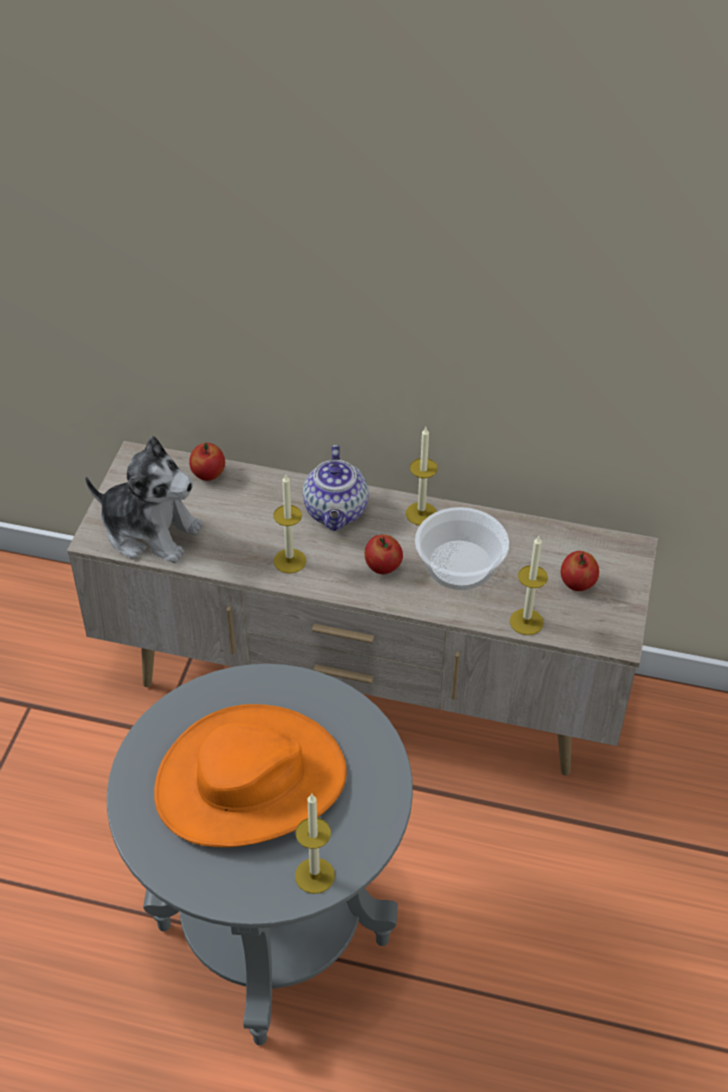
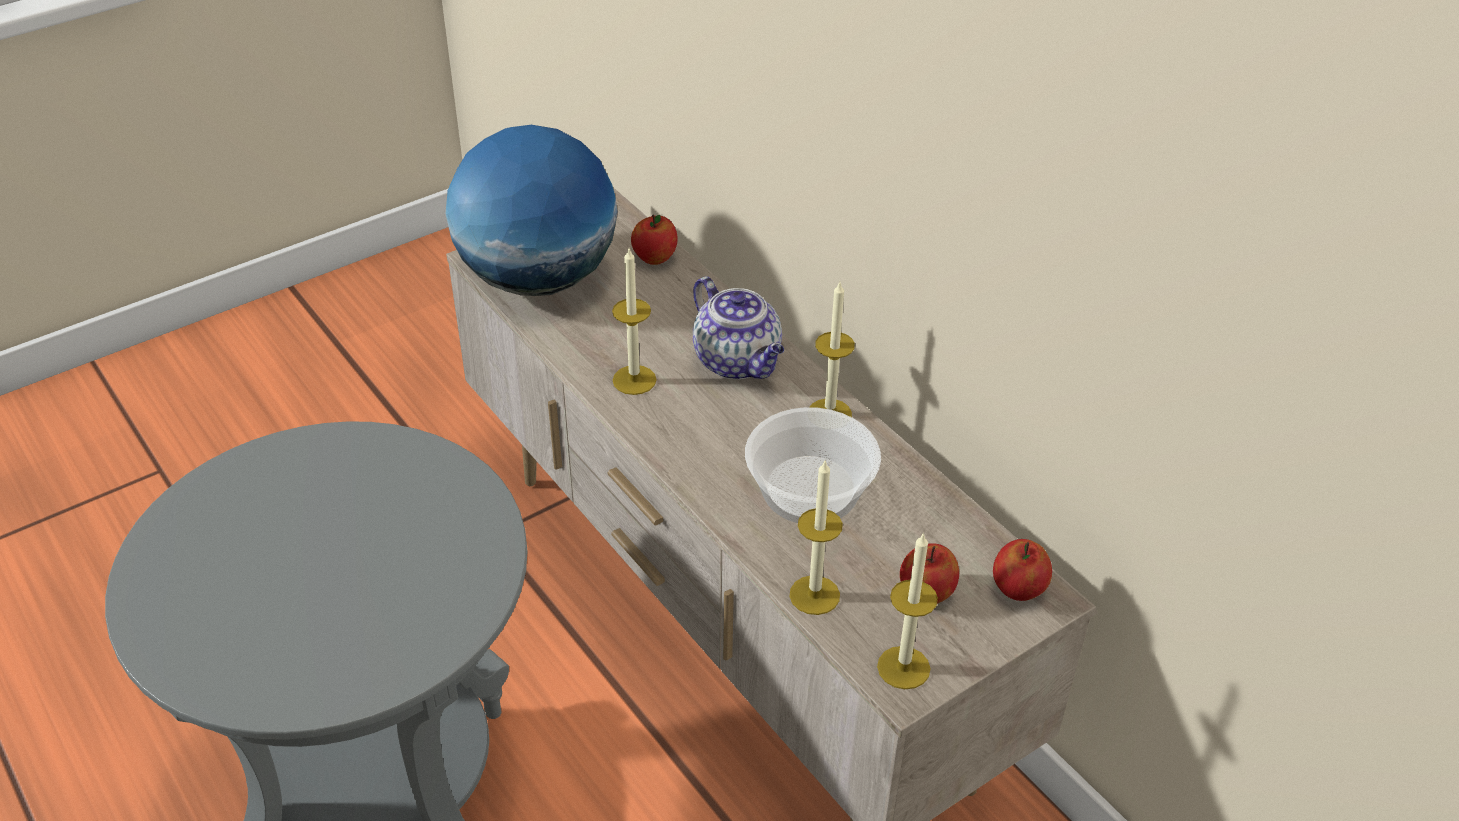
camera: 40 degrees right, 5 degrees down
(150, 531) = (537, 278): plush toy -> globe
(251, 782) = (313, 553): orange hat -> none
(314, 875) = (252, 685): candle -> candle (903, 667)
(336, 512) = (739, 362): teapot -> teapot turned 75 degrees counterclockwise
(383, 567) = (722, 442): apple -> apple (1018, 590)

